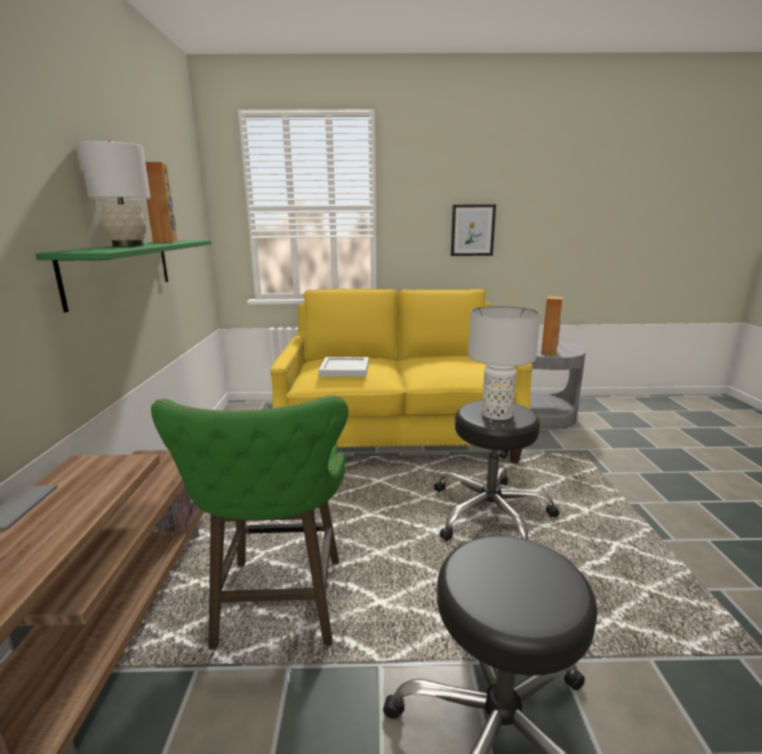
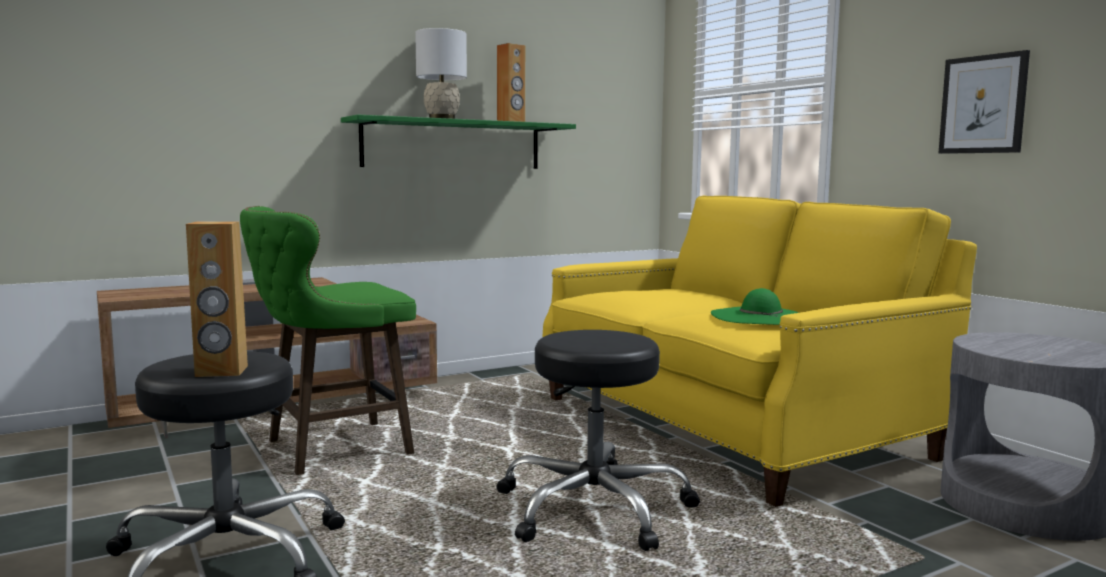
camera: 60 degrees right, 10 degrees down
(344, 369) = (637, 292): white tray -> none
(457, 366) = (760, 317): none -> green hat
(497, 413) = (593, 339): white table lamp -> none
(549, 353) = (1004, 349): brown speaker -> brown speaker (221, 371)

